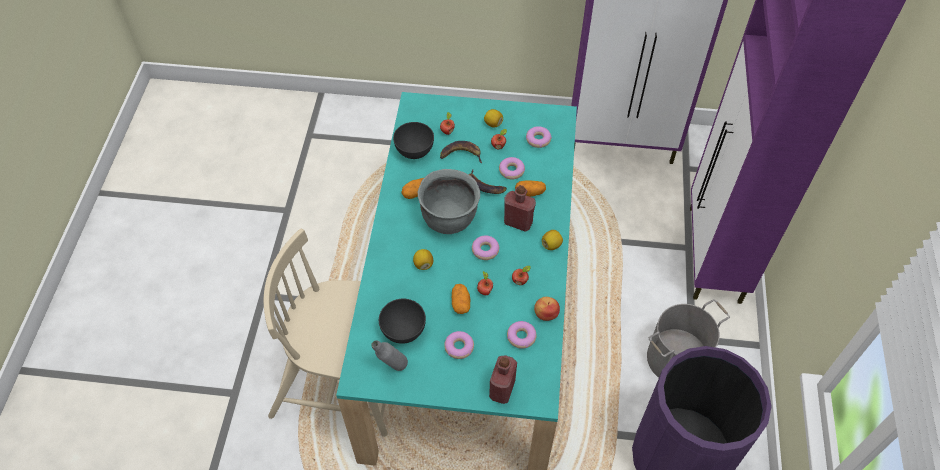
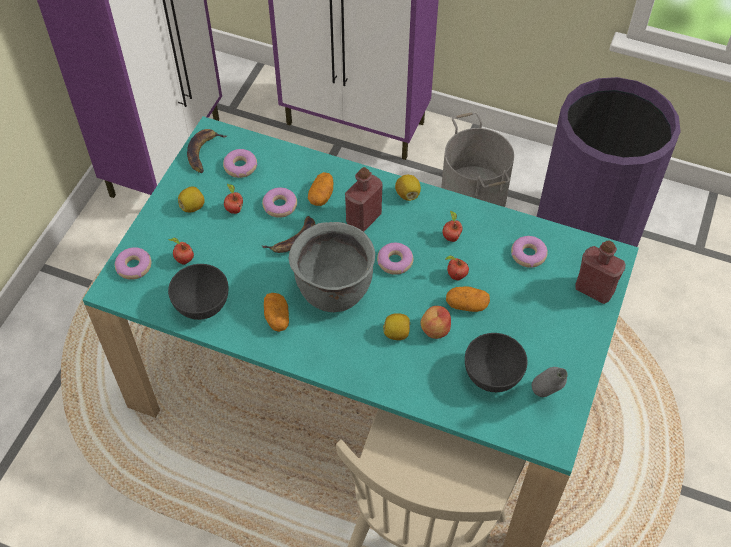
camera: 75 degrees left, 0 degrees up
(459, 347) = (529, 320): donut -> donut (134, 266)
(461, 154) = (230, 253): banana -> banana (204, 152)
(546, 313) = (502, 224): apple -> apple (435, 329)

